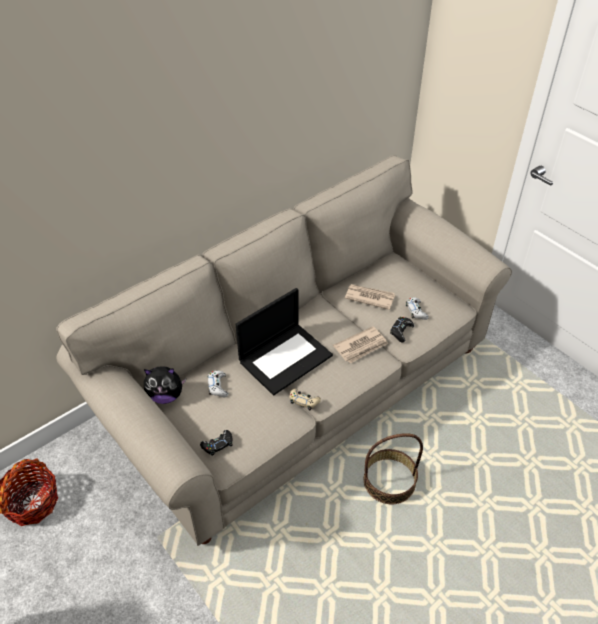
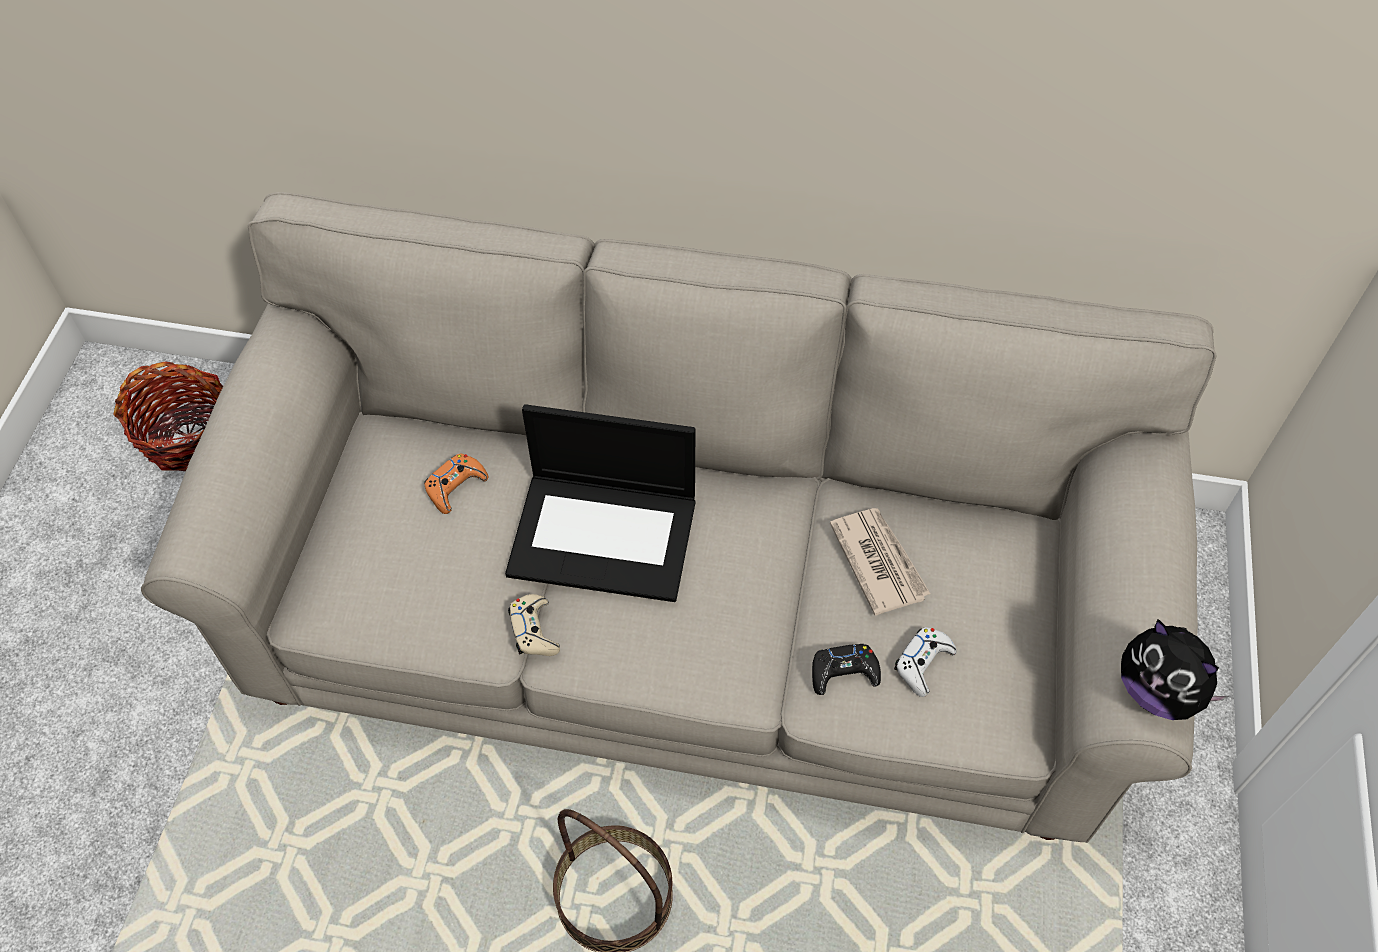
camera: 50 degrees right, 10 degrees up
(166, 396) = (381, 434): plush toy -> plush toy (1157, 691)
(217, 445) = (339, 573): black game controller -> none
(218, 386) = (455, 487): white game controller -> orange game controller
(361, 346) = (746, 633): newspaper -> none

